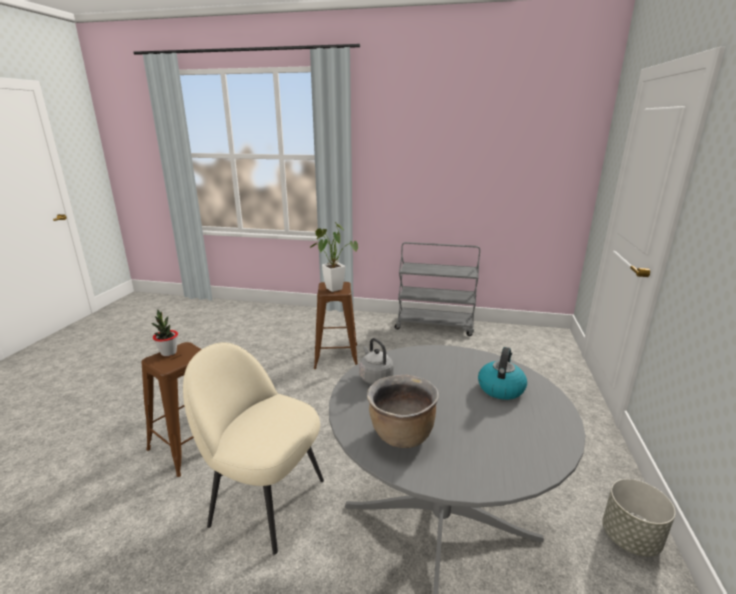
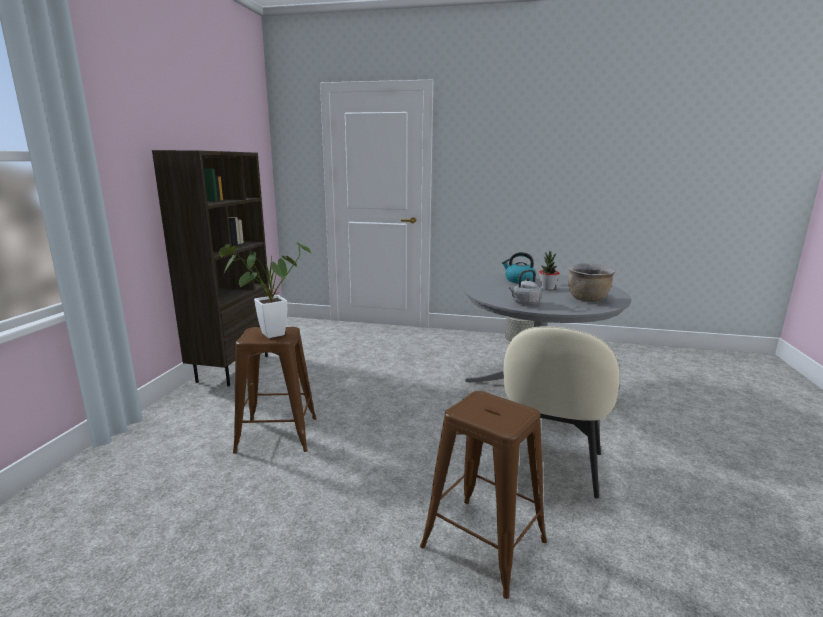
camera: 90 degrees left, 5 degrees down
(168, 352) = (484, 418): potted plant -> potted plant (547, 288)
(435, 325) = (233, 368): grey cart -> brown bookcase

